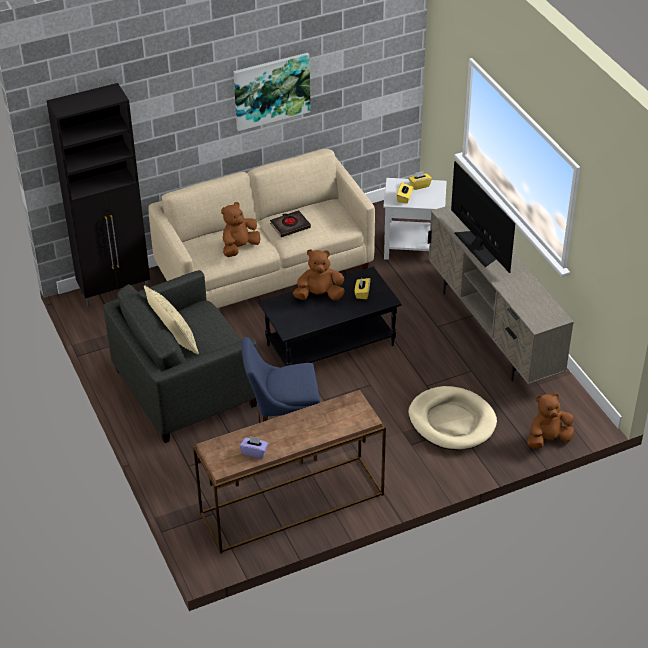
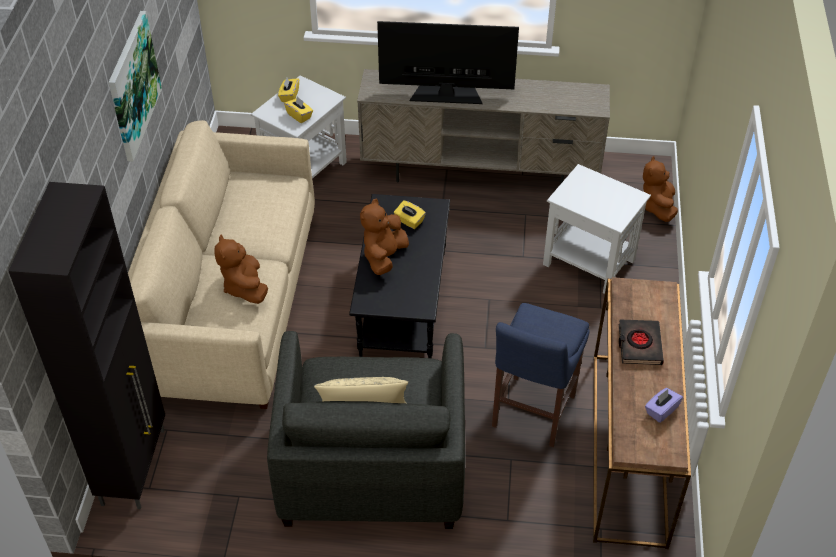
camera: 60 degrees left, 5 degrees up
(290, 226) = (247, 227): black book -> black book (639, 345)
(452, 421) = (588, 262): beige dog bed -> white side table

